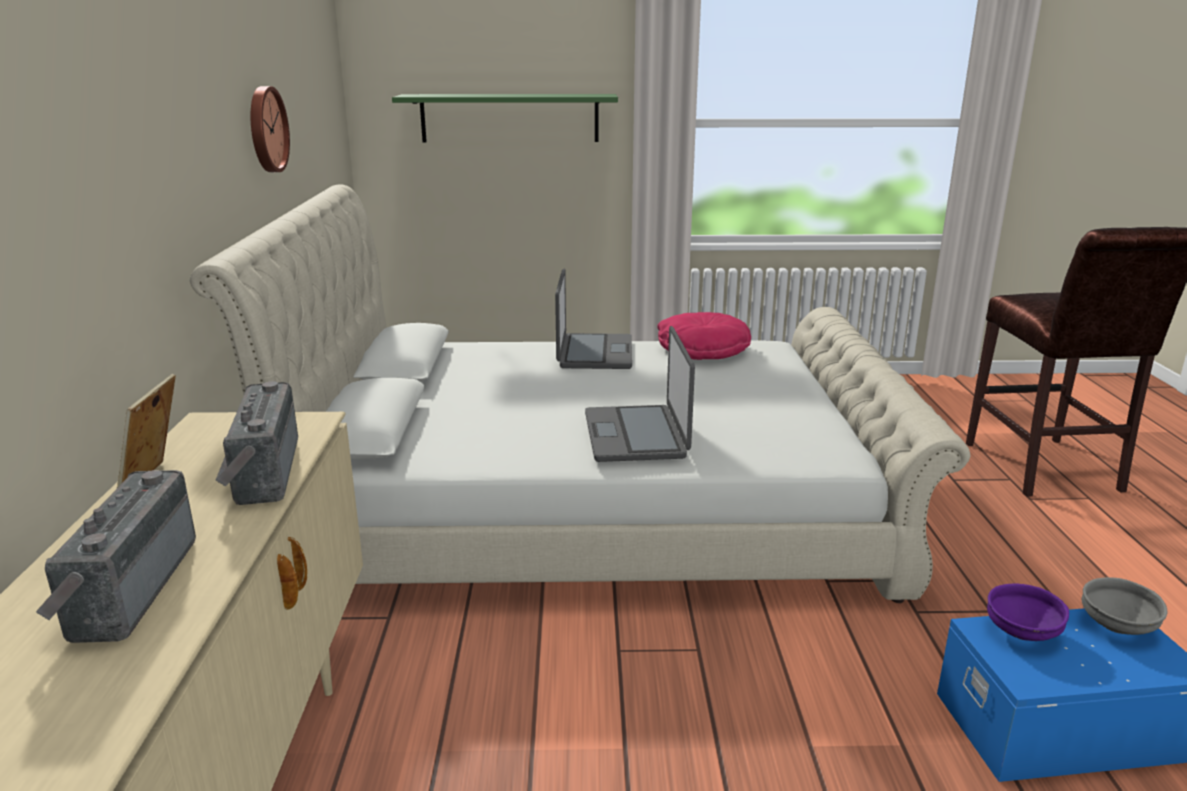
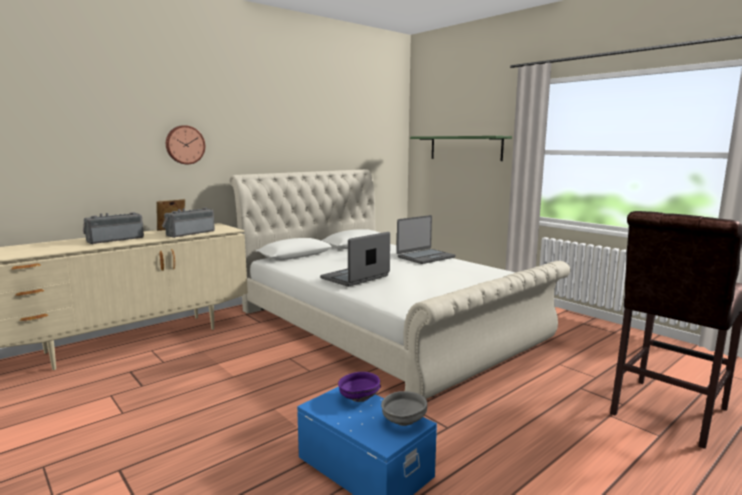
camera: 50 degrees right, 10 degrees down
(265, 129) = (317, 141): wall clock -> wall clock (185, 145)
(702, 351) = (473, 268): pink pillow -> none

